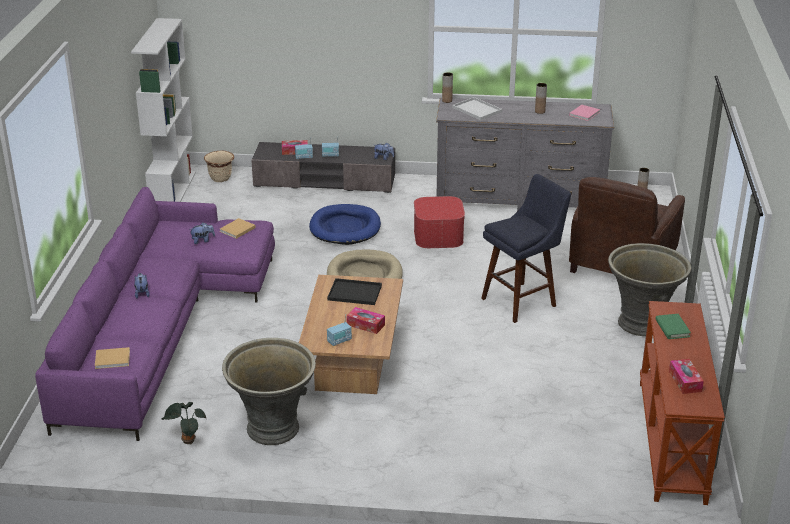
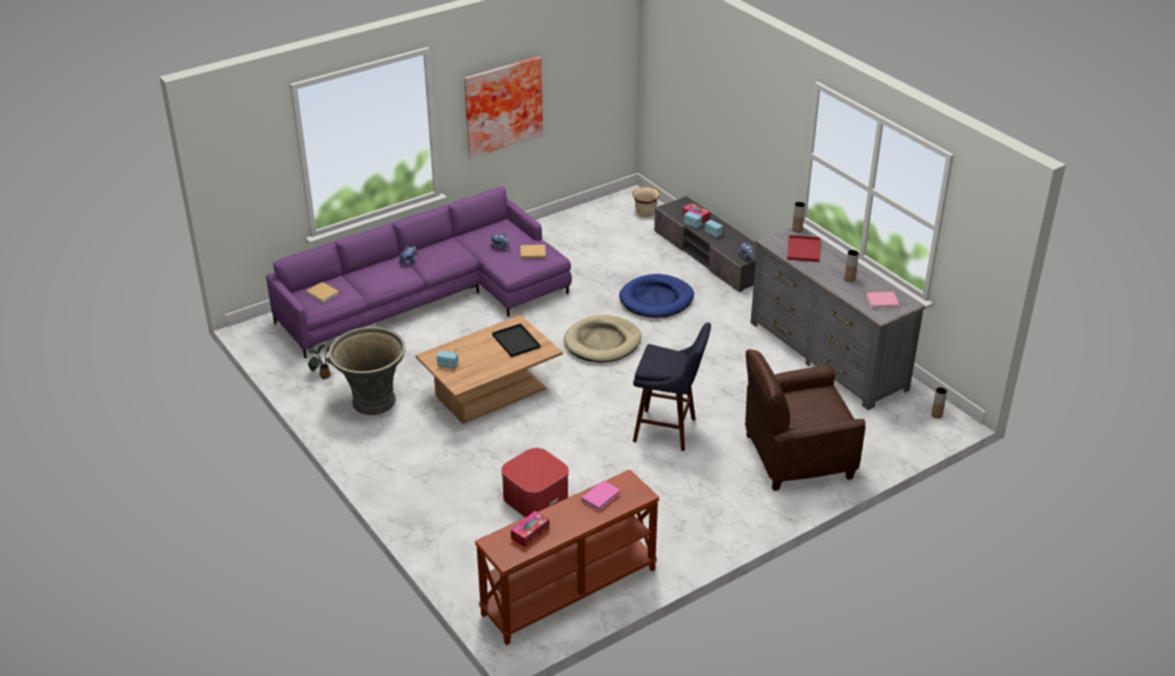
camera: 50 degrees right, 5 degrees up
(109, 99) = (502, 105): none -> picture
(173, 191) = (599, 205): white bookcase -> none
(365, 325) = (481, 366): tissue box -> none
(438, 236) = (707, 346): ottoman -> ottoman (535, 497)
(476, 109) = (803, 249): white tray -> red tray
(642, 323) = (718, 507): grey planter -> none
(672, 328) = (600, 497): green book -> pink book

